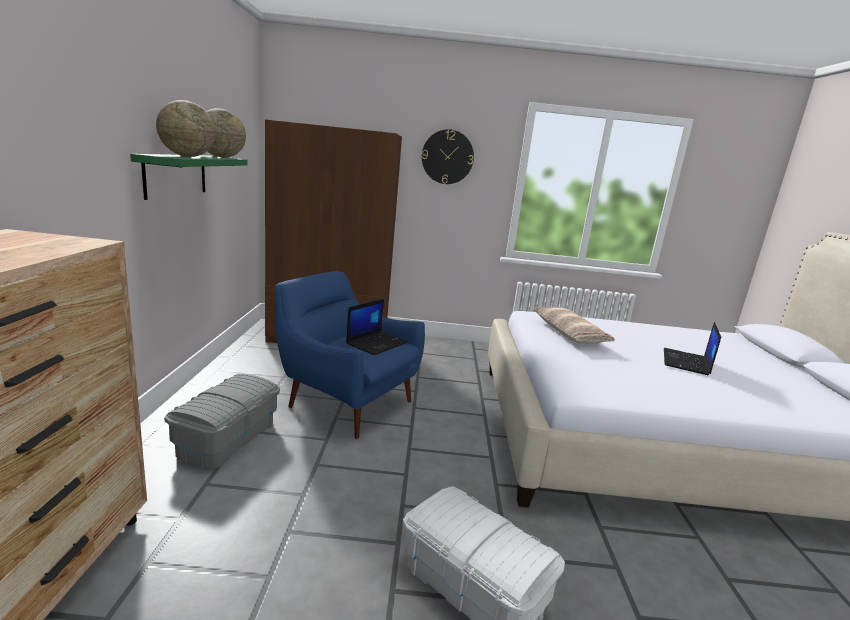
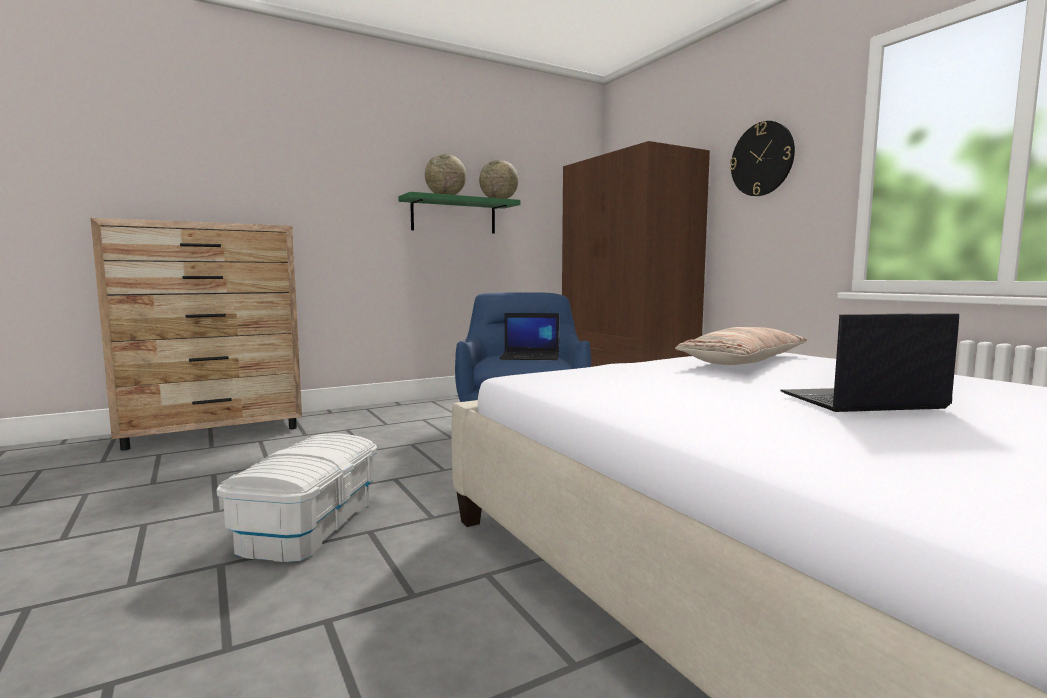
camera: 60 degrees right, 10 degrees down
(227, 438) = (406, 419): grey storage box -> none

